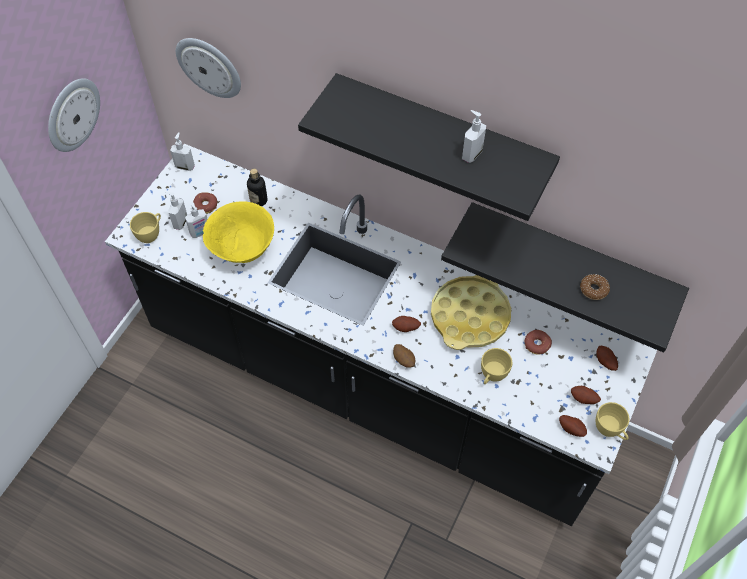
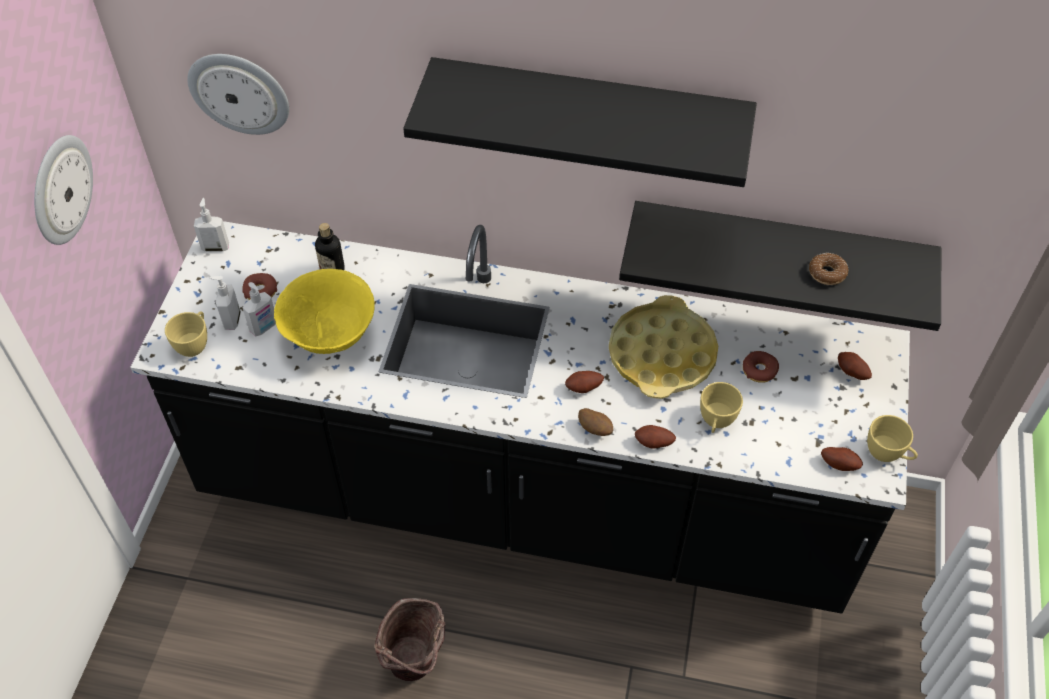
camera: 15 degrees left, 5 degrees down
(265, 484) = (416, 667): none -> brown bucket
(471, 154) = (644, 120): soap dispenser -> none
(583, 399) = (841, 424): potato -> potato (654, 443)

